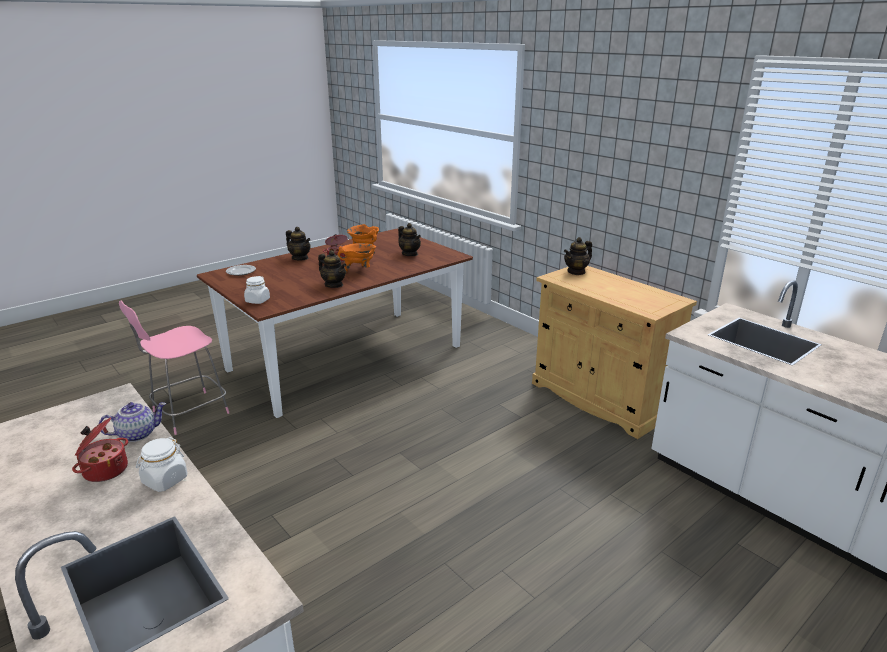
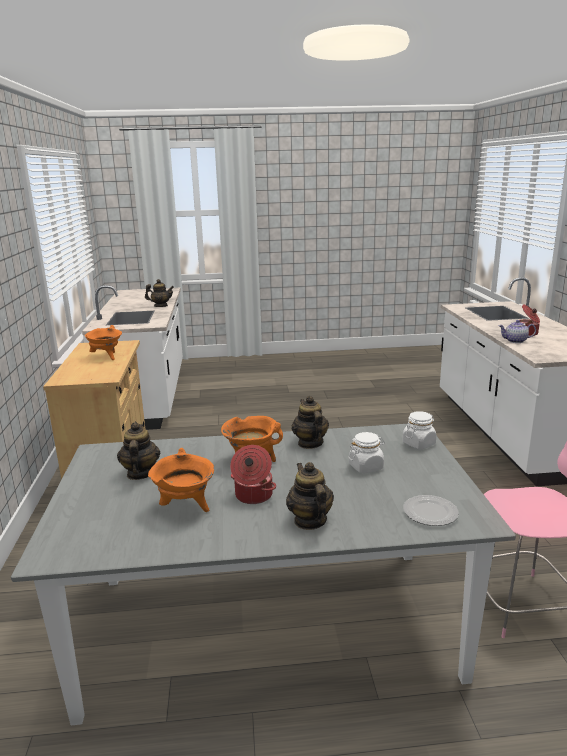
camera: 145 degrees left, 5 degrees down
(165, 480) = (494, 327): white jar -> white jar (366, 467)
(346, 357) = (268, 626): brown dining table -> grey dining table
(576, 272) = (76, 378): teapot -> teapot (161, 306)
(614, 292) = (106, 357): none -> orange cooking pot

